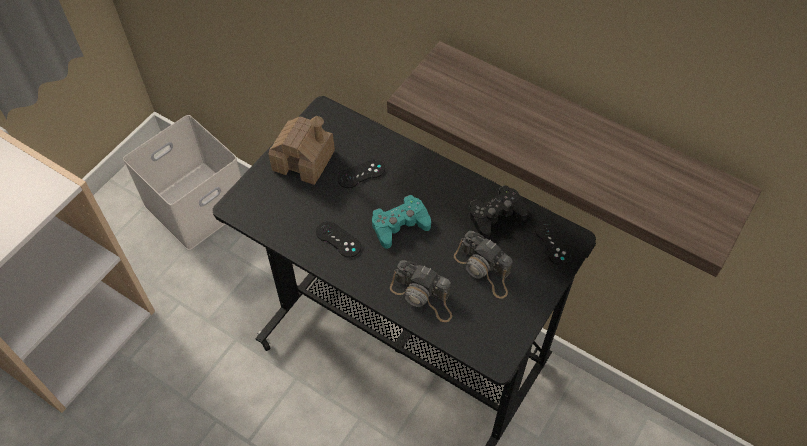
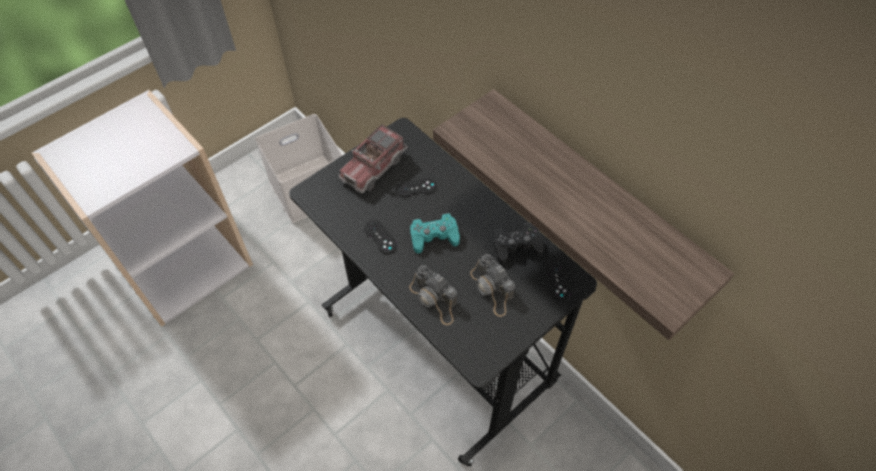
camera: 15 degrees right, 0 degrees up
(304, 160) = (373, 167): toy house -> toy truck

